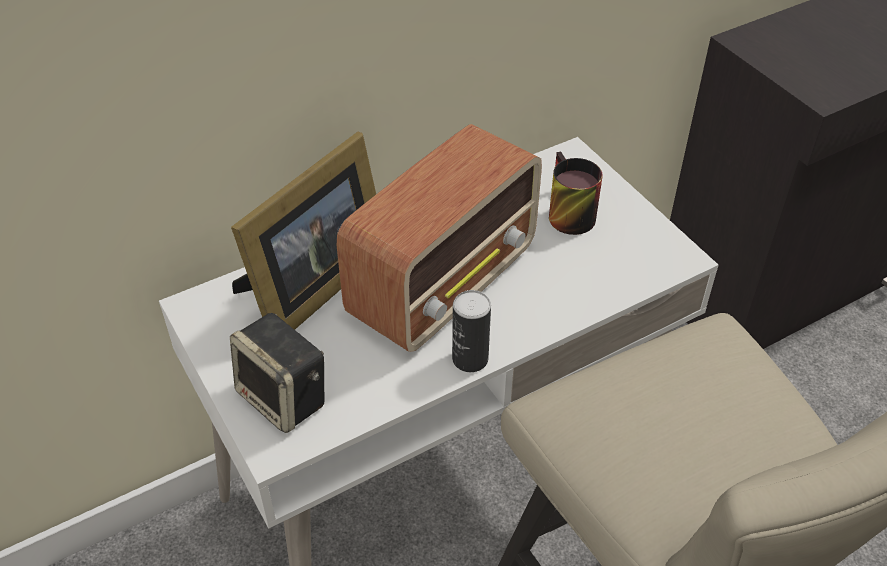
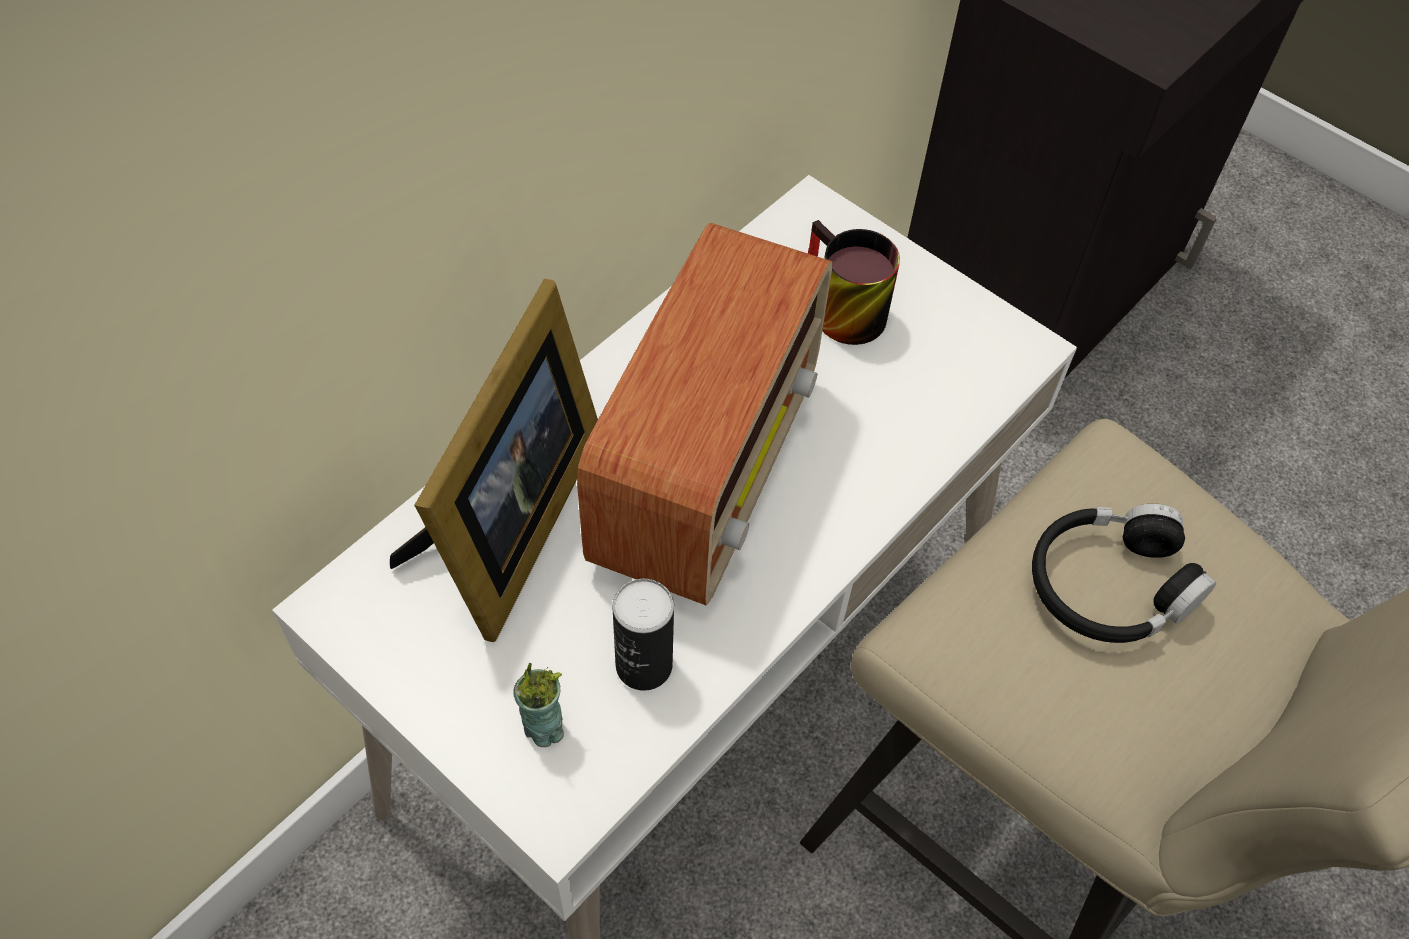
camera: 20 degrees left, 10 degrees up
(285, 398) = (543, 728): speaker -> cup
(470, 359) = (791, 588): can -> can (644, 665)
(680, 402) = (1109, 586): none -> black headphones

